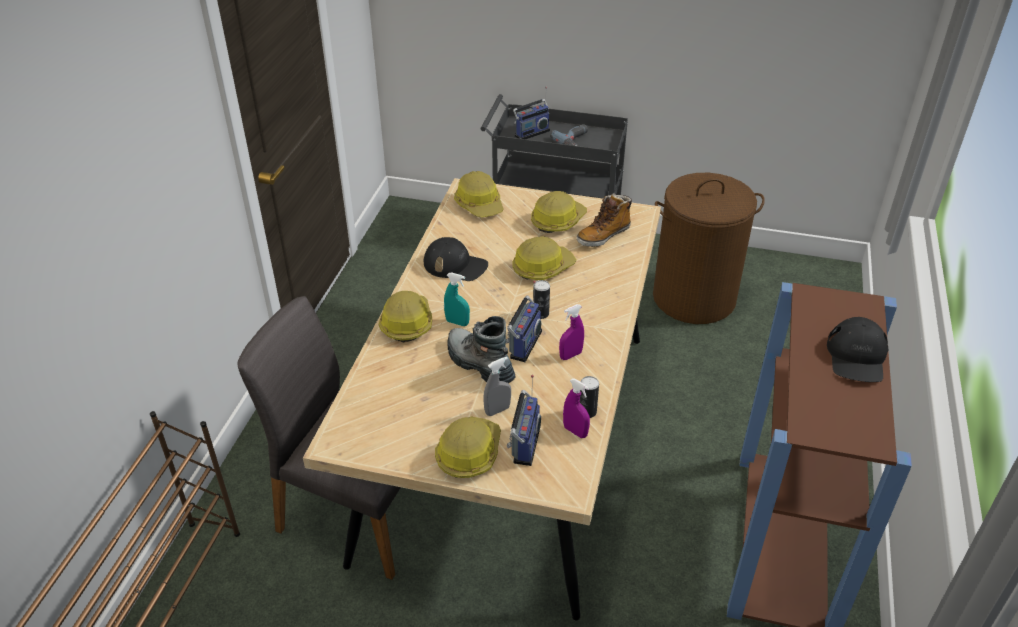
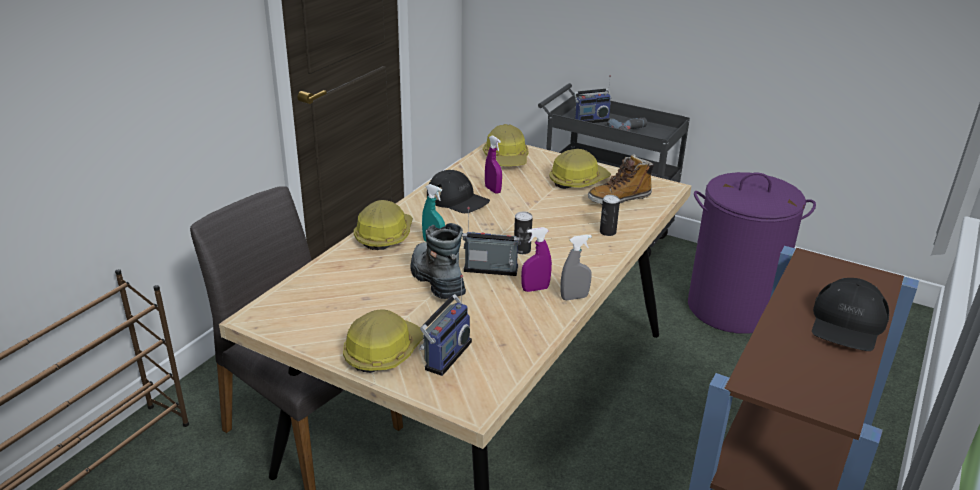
camera: 15 degrees right, 10 degrees down
(497, 410) = (433, 321): grey spray bottle -> grey spray bottle (574, 297)
(523, 344) = (490, 271): radio -> radio turned 120 degrees counterclockwise
(542, 267) = (543, 214): hard hat -> none
(575, 431) = (506, 355): purple spray bottle -> purple spray bottle (493, 190)
(587, 412) = (528, 340): can -> can (607, 232)
(694, 298) = (732, 308): brown laundry basket -> purple laundry basket

